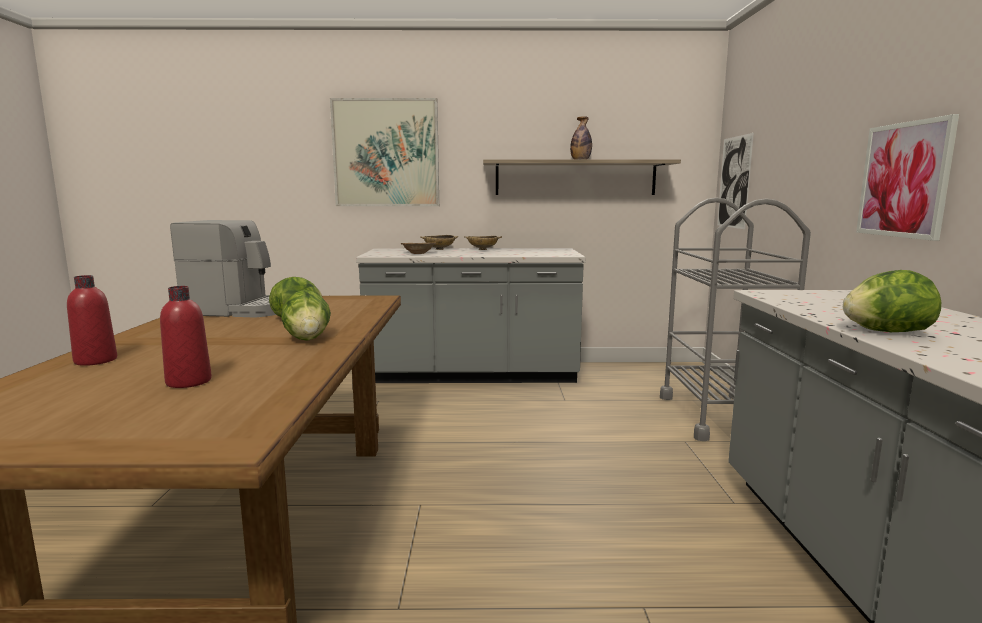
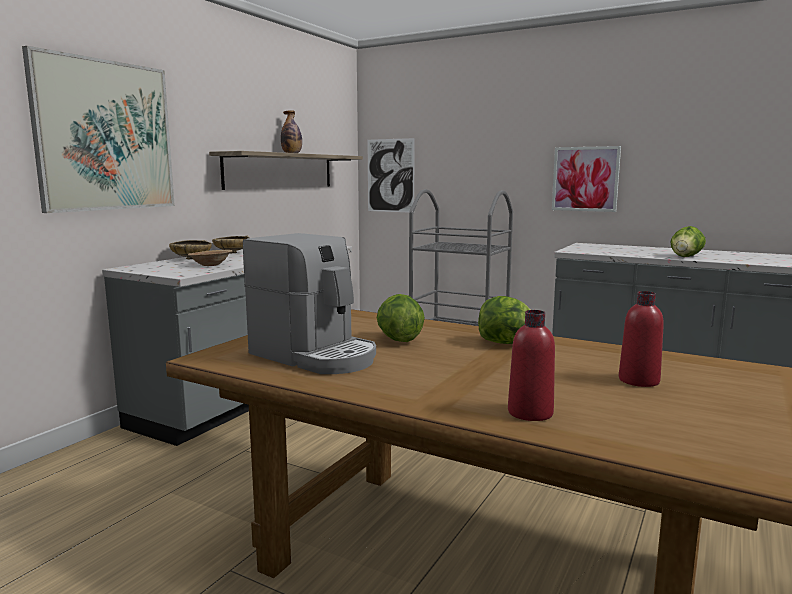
camera: 60 degrees left, 0 degrees up
(239, 310) = (315, 356): coffee machine -> coffee machine turned 90 degrees clockwise

